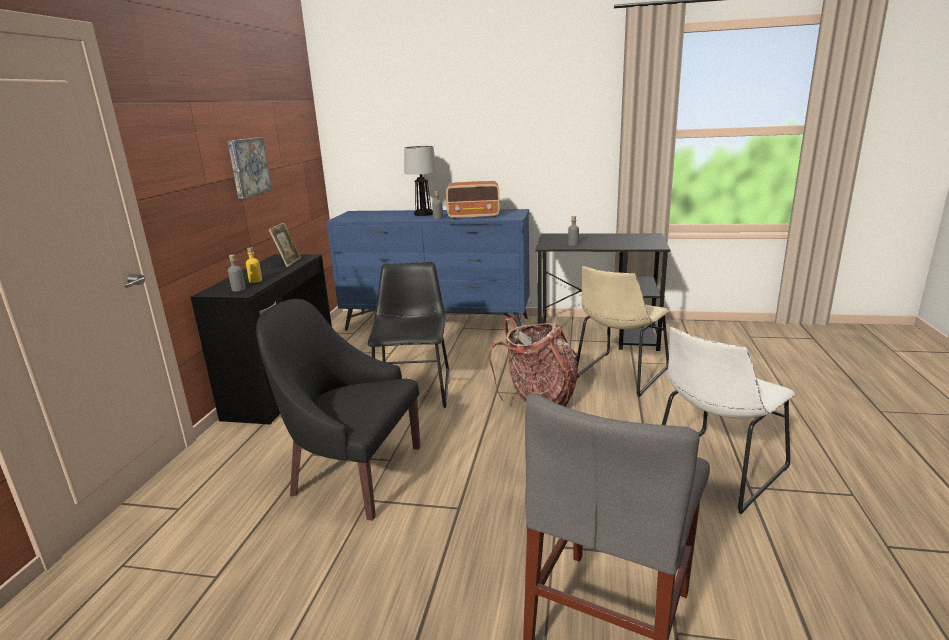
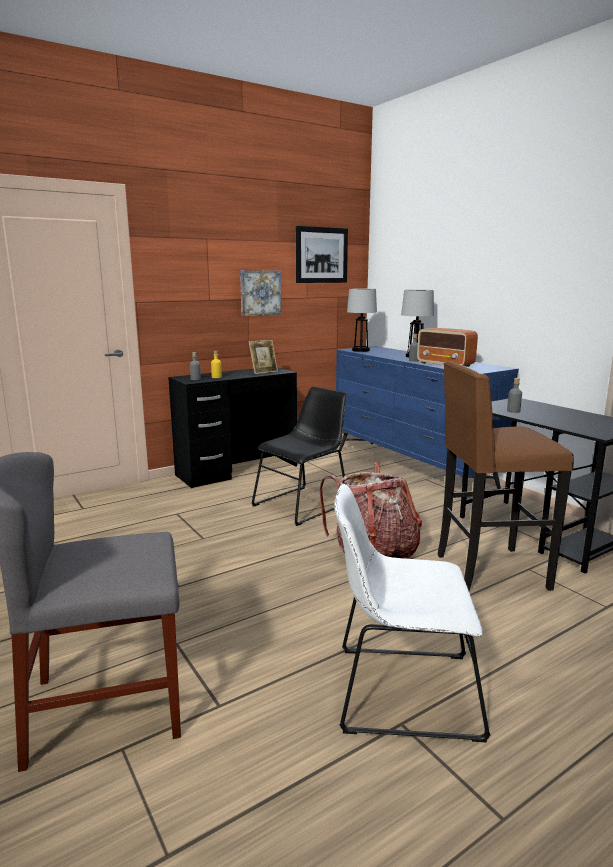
camera: 45 degrees right, 5 degrees down
(286, 115) = (321, 255): none -> picture
(353, 473) = (172, 534): black armchair -> none
(354, 217) = (360, 350): none -> table lamp
(619, 375) = (488, 571): beige chair -> brown stool

